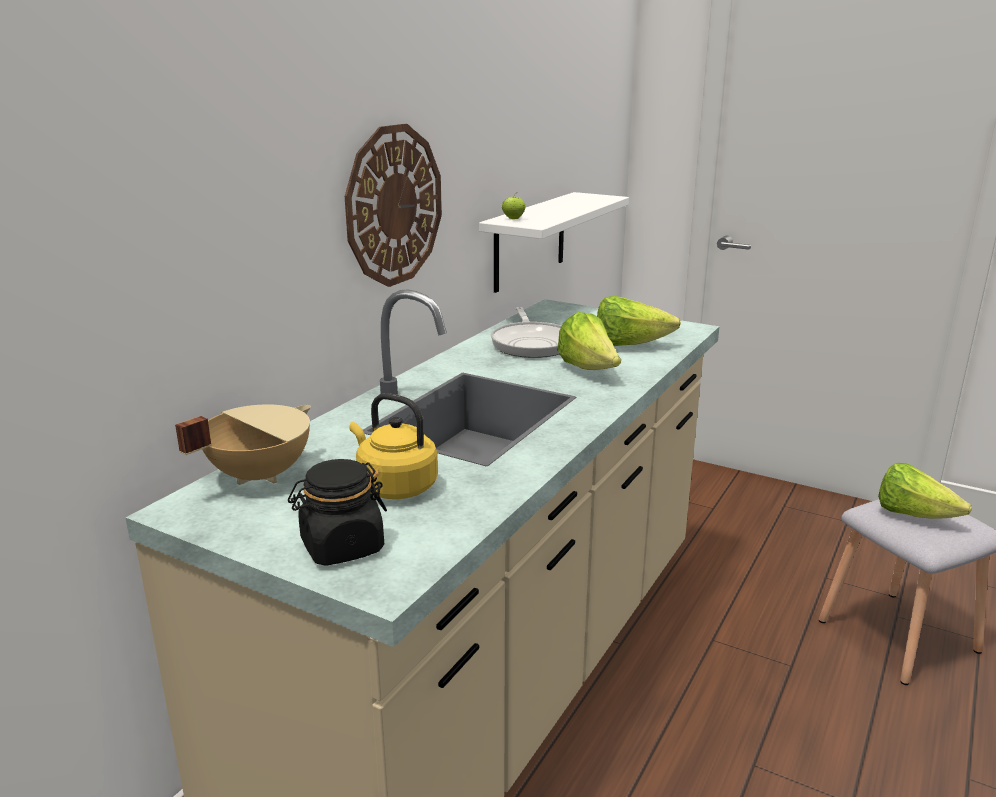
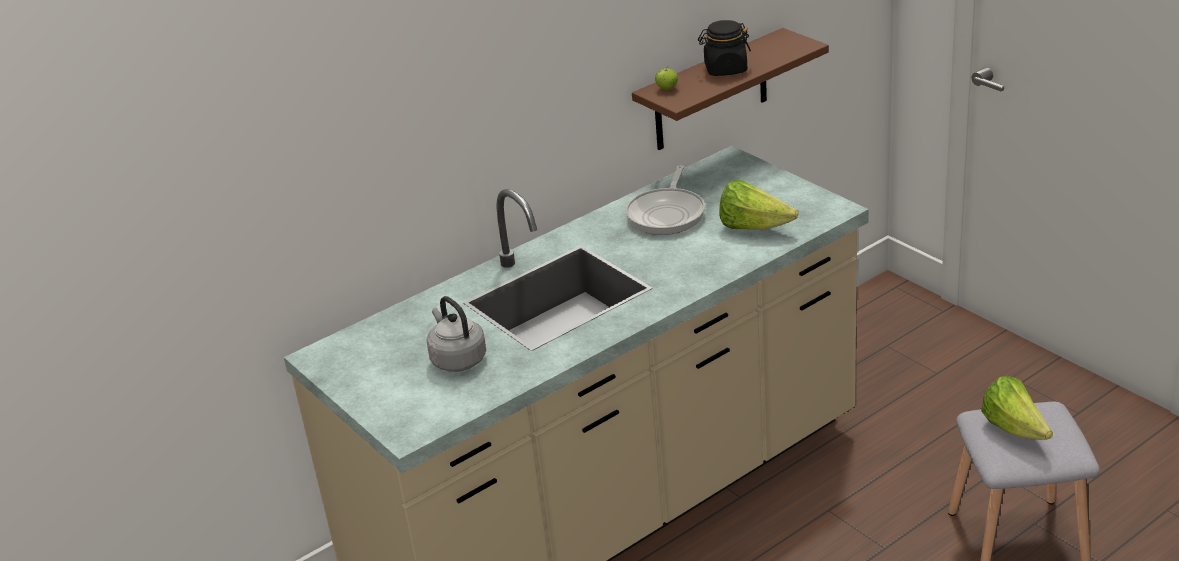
camera: 25 degrees right, 10 degrees up
(258, 475) = (375, 334): beige cooking pot -> none
(341, 547) = (398, 402): black jar -> black jar (725, 69)
(394, 206) = (521, 105): wall clock -> none
(394, 486) = (457, 359): yellow kettle -> grey kettle
(530, 241) = (711, 91): white shelf -> brown shelf
(589, 370) = (690, 256): lettuce -> none

